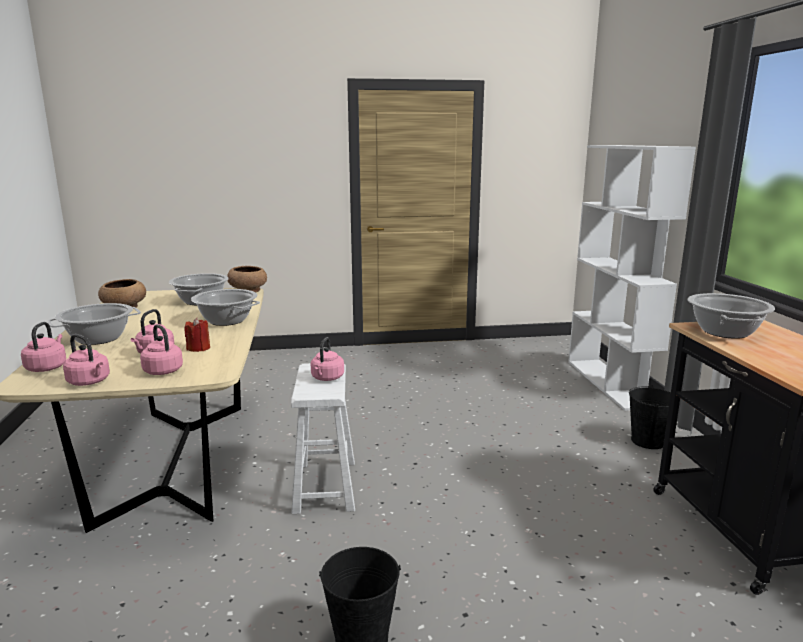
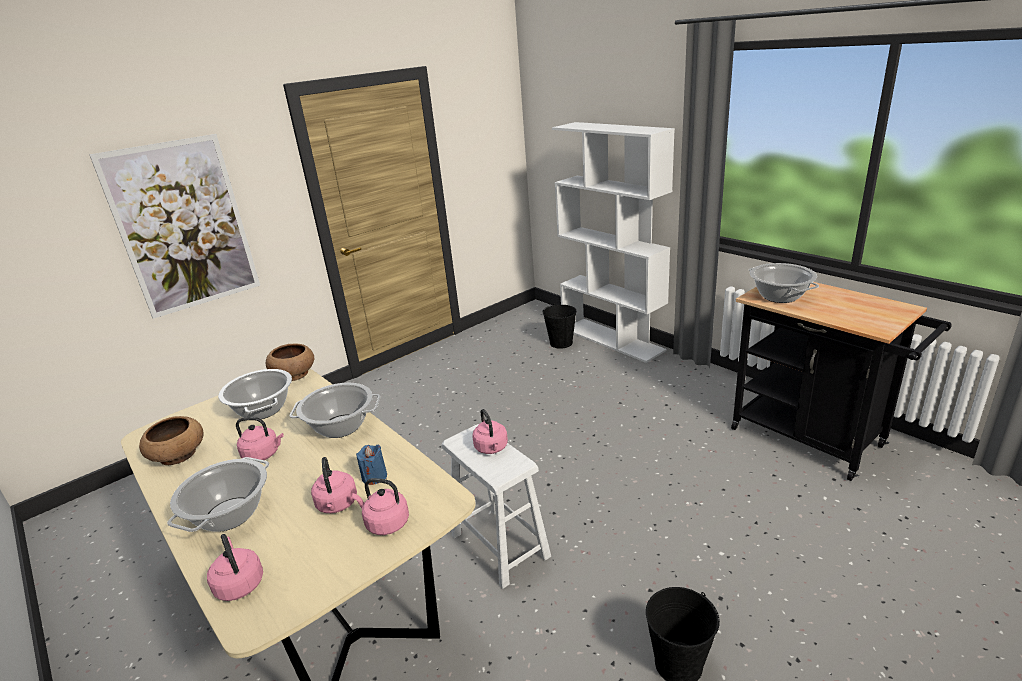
camera: 30 degrees left, 10 degrees up
(90, 382) = (331, 577): pink kettle -> pink kettle (263, 454)
(199, 348) = (374, 477): red candle -> blue candle
(243, 175) = (183, 226): none -> picture
(648, 441) = (687, 385): black bucket -> black bucket (561, 343)

